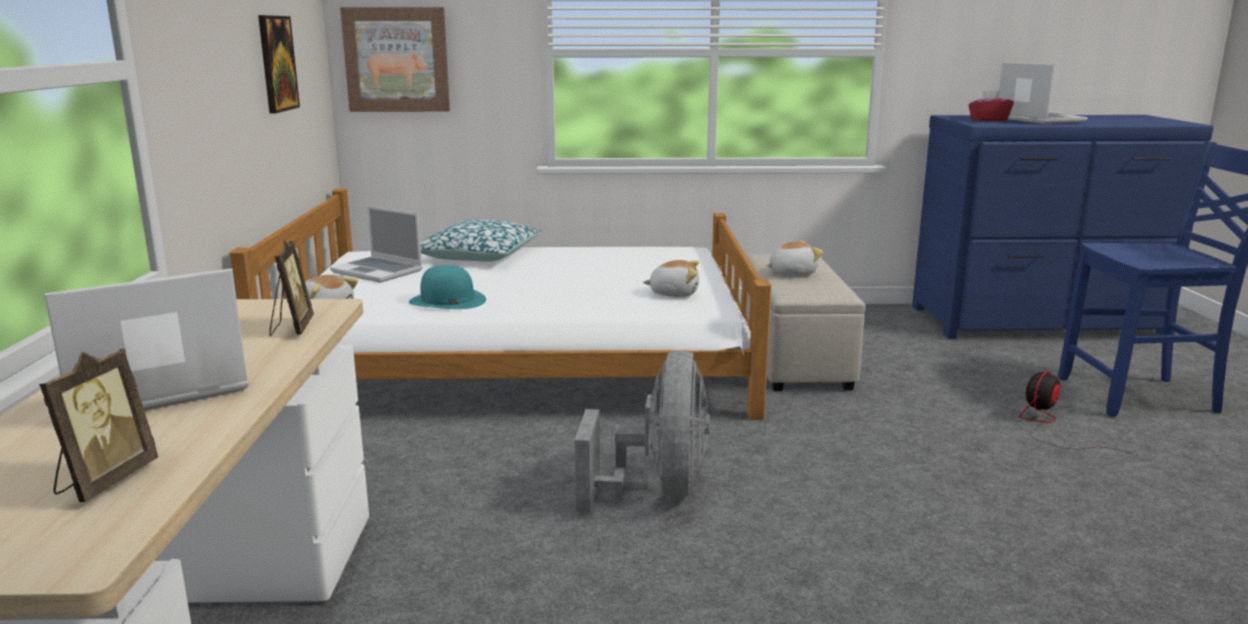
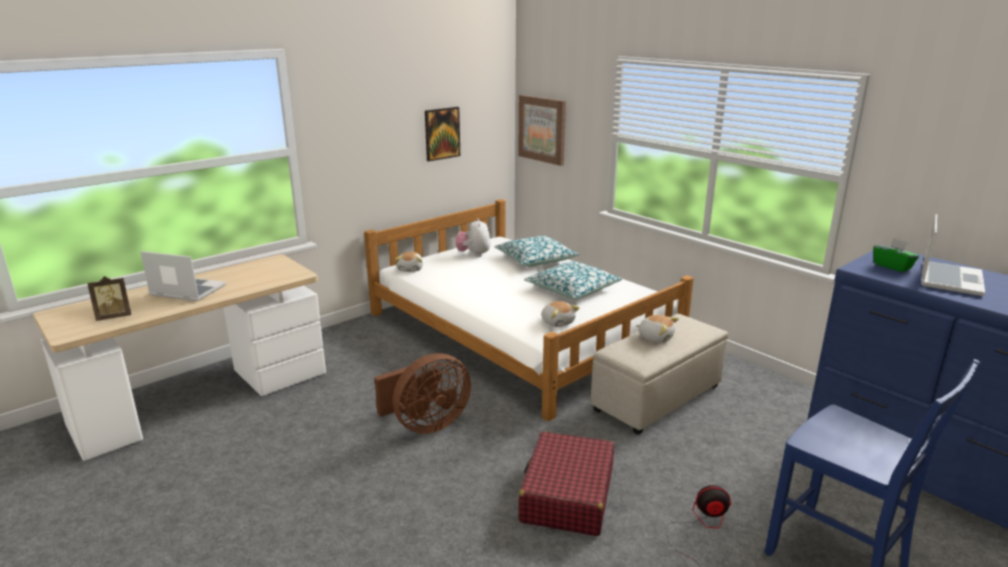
camera: 50 degrees right, 5 degrees up
(291, 328) = (267, 281): picture frame -> none
(378, 271) = (474, 254): laptop -> plush toy
(447, 301) = (456, 283): turquoise hat -> none
(602, 266) = (572, 289): none -> pillow
(658, 490) = (426, 424): grey fan -> brown fan
(930, 464) = (567, 496): none -> red suitcase
(988, 120) = (892, 266): red tissue box -> green tissue box

